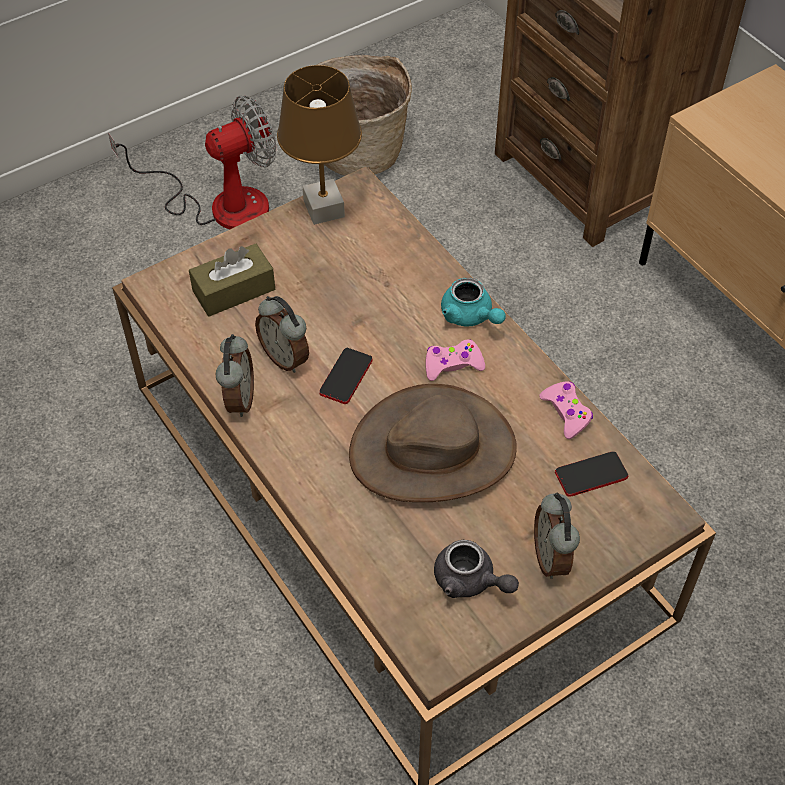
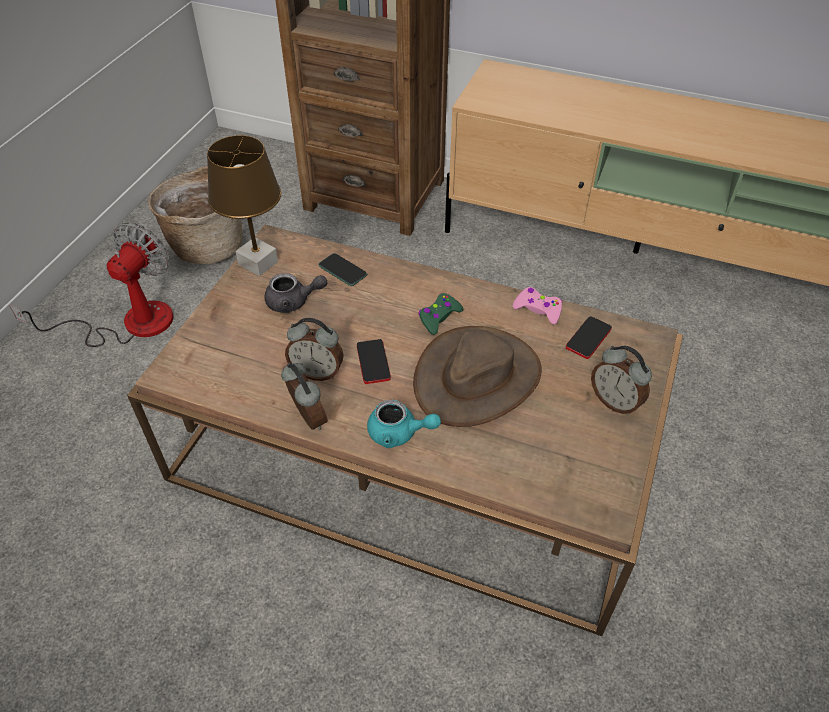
camera: 35 degrees left, 5 degrees down
(234, 290) = (236, 347): brown tissue box -> none
(400, 260) = (342, 270): none -> phone
(452, 365) = (439, 317): pink game controller -> green game controller
(470, 316) = (422, 282): turquoise teapot -> turquoise teapot (399, 433)
(470, 581) = (581, 448): grey teapot -> grey teapot (293, 302)

